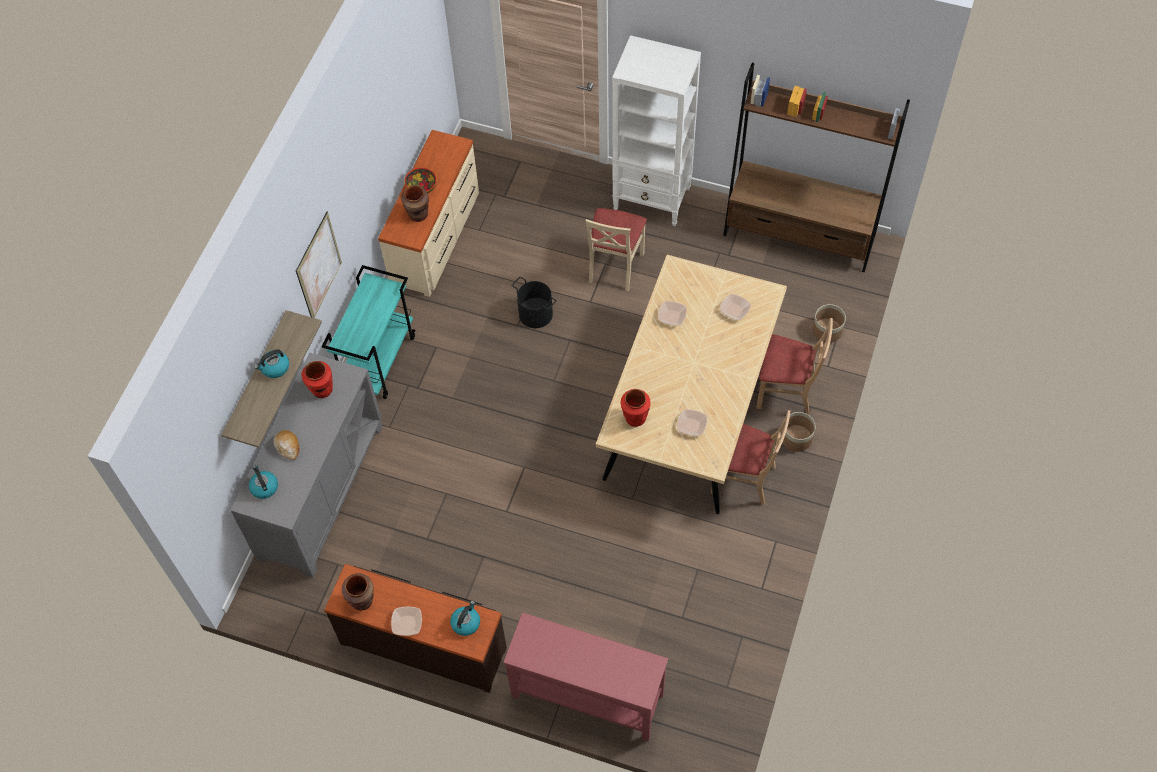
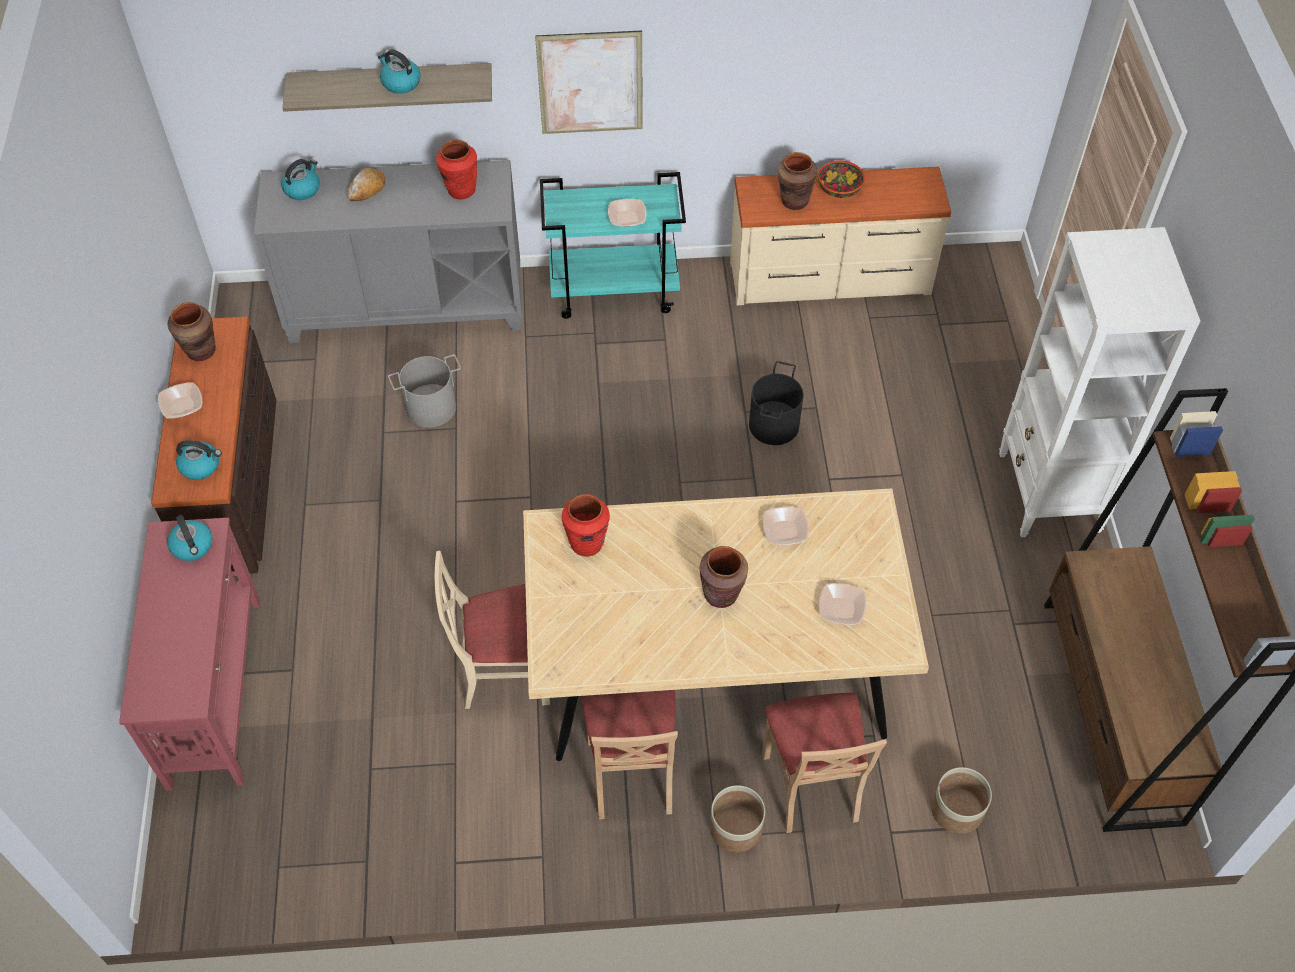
camera: 65 degrees right, 5 degrees down
(421, 503) = (431, 408): none -> grey bucket
(536, 638) = (193, 546): none -> kettle
(614, 266) = (904, 487): beige chair -> beige chair (505, 672)
(691, 425) = (606, 619): bowl -> bowl (627, 218)
(700, 363) = (721, 594): none -> brown vase

